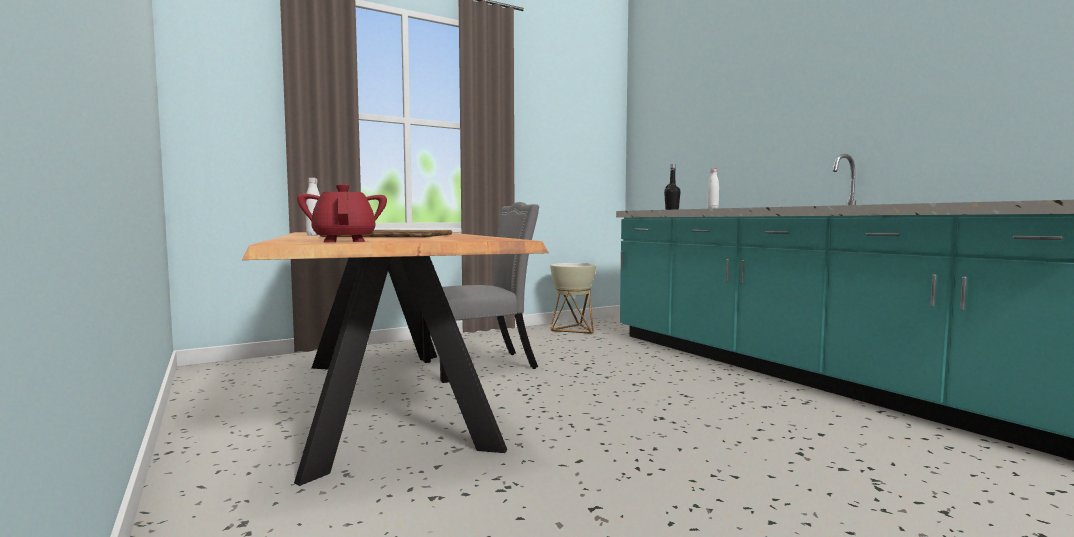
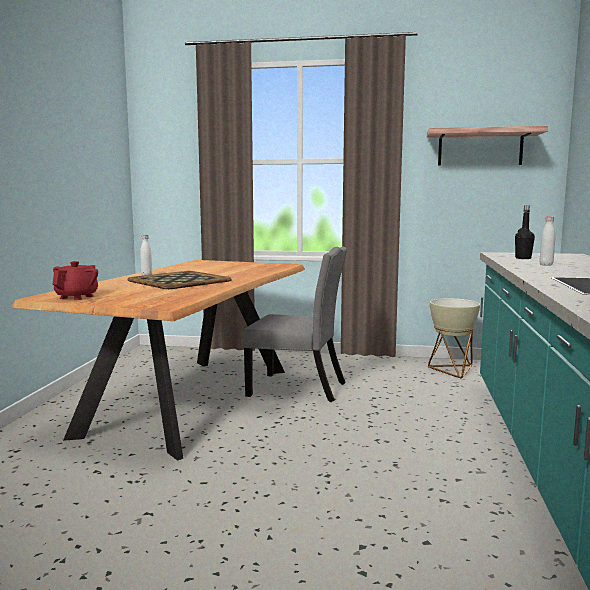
camera: 40 degrees right, 5 degrees up
(568, 126) = (480, 148): none -> shelf

